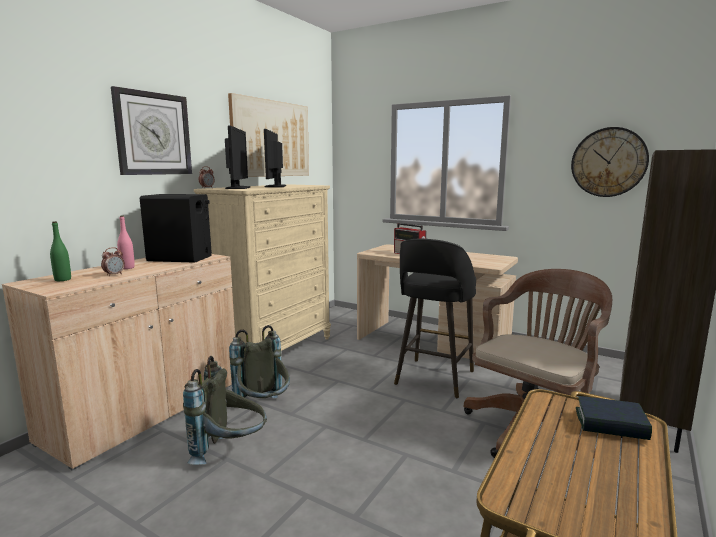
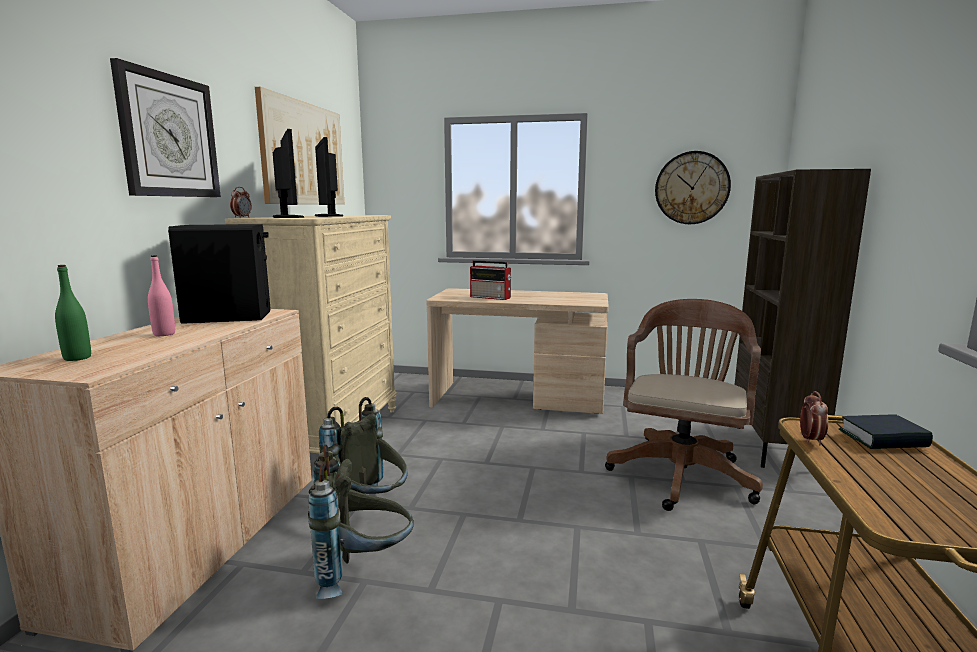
camera: 20 degrees left, 0 degrees up
(114, 275) = (159, 344): alarm clock -> alarm clock (810, 440)
(433, 379) = (548, 439): black stool -> none

